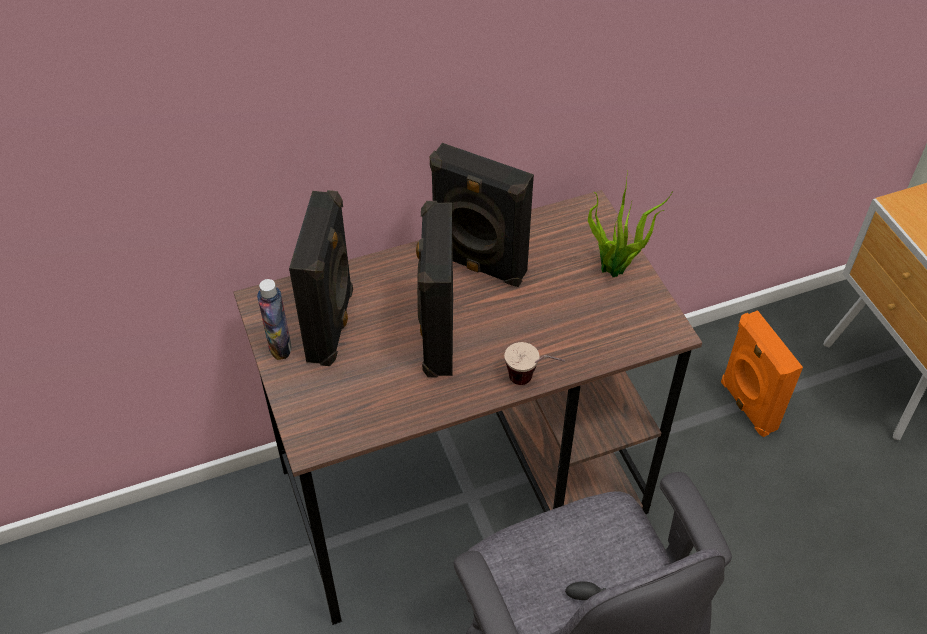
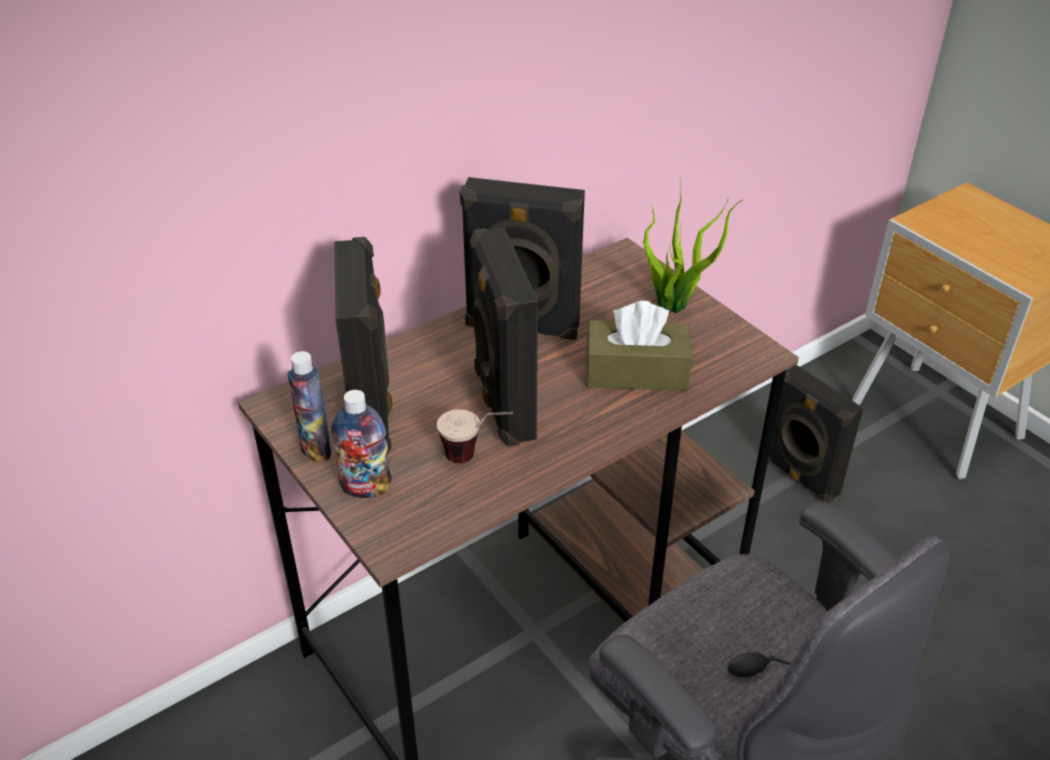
camera: 15 degrees left, 10 degrees down
(307, 390) = (366, 488): none -> bottle
(532, 382) = (631, 429): cup -> cup (476, 457)
(557, 329) = (636, 372): none -> brown tissue box
(746, 406) = (799, 477): orange speaker -> black speaker

